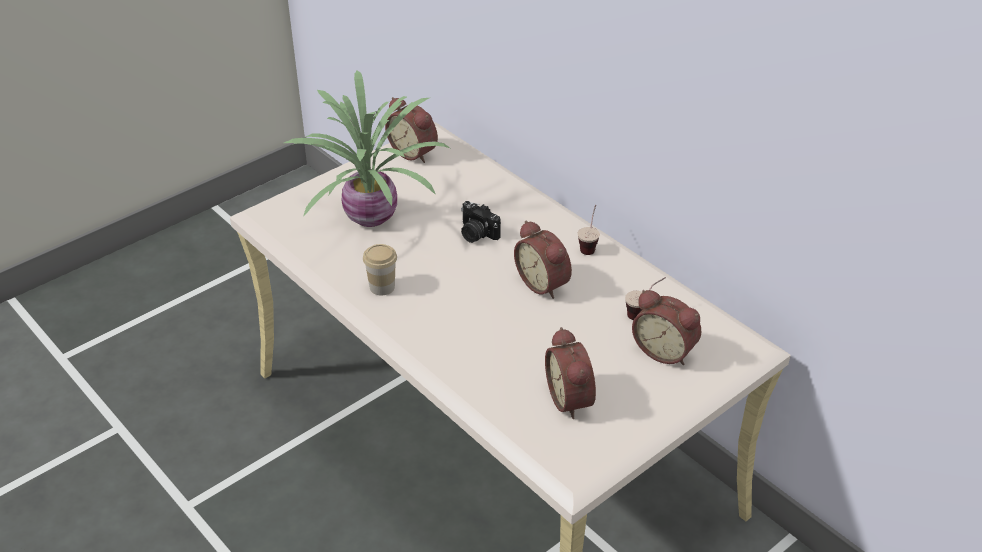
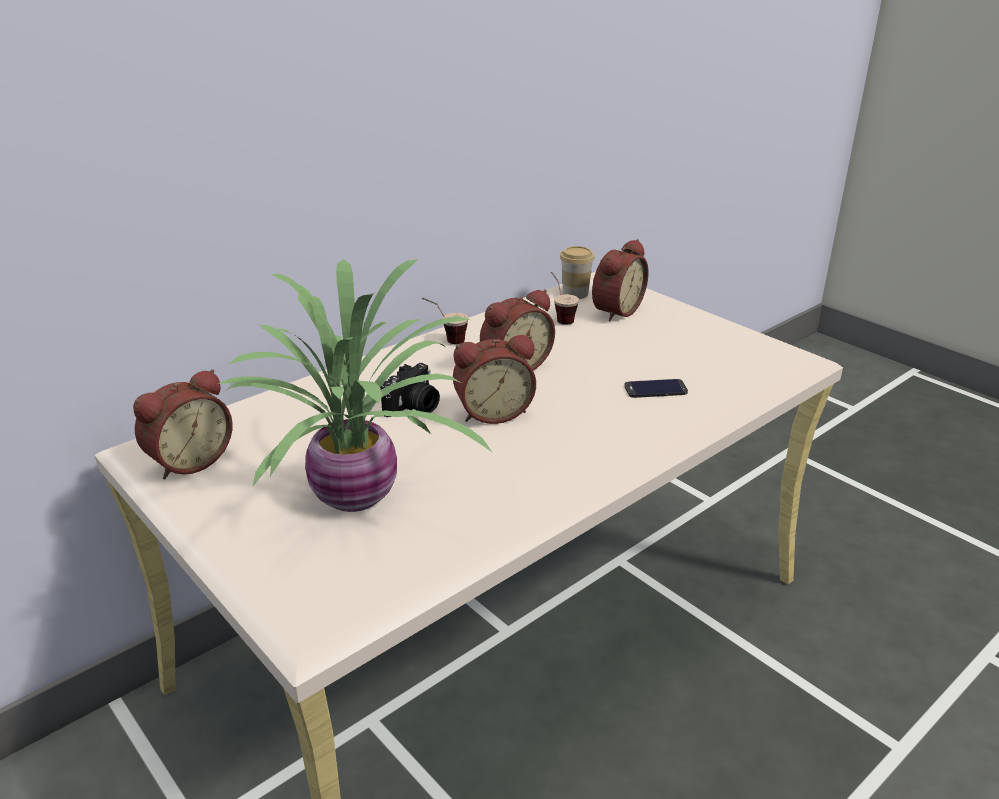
camera: 90 degrees left, 10 degrees down
(382, 287) = (526, 478): cup -> cup (575, 293)
(505, 362) = (655, 389): none -> phone
(572, 398) = (699, 355): alarm clock -> alarm clock (493, 412)

